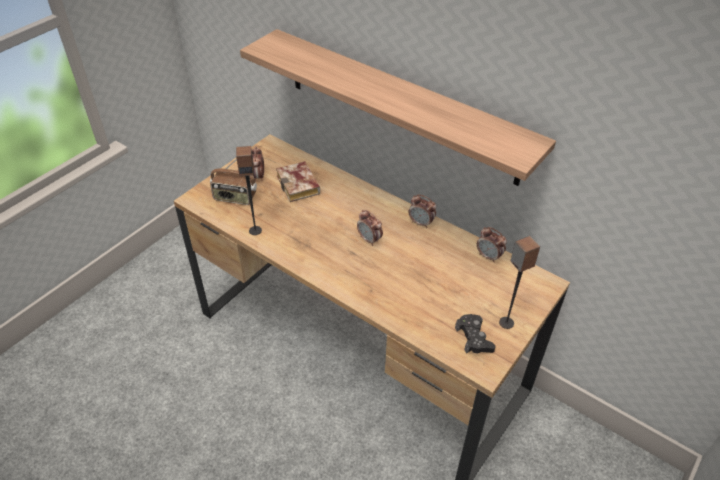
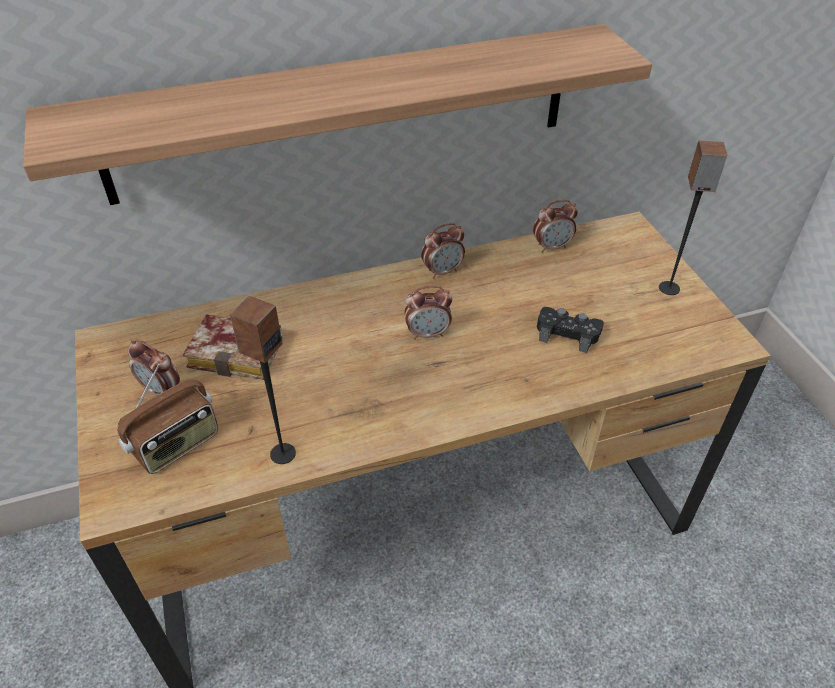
camera: 55 degrees left, 0 degrees up
(474, 338) = (676, 327): black game controller -> black game controller (567, 333)

